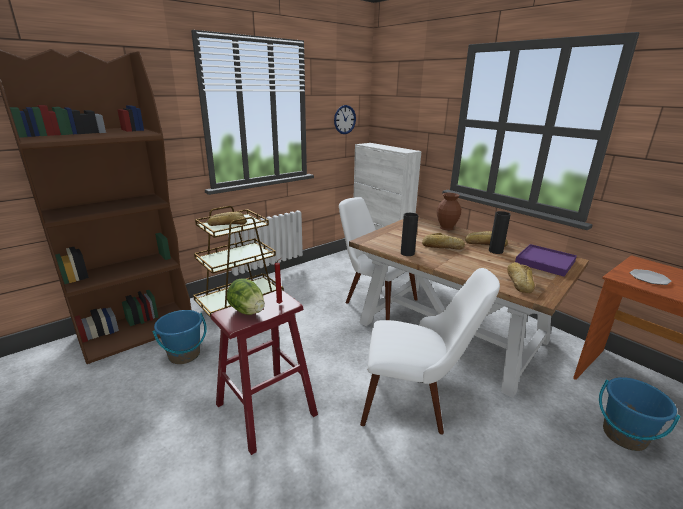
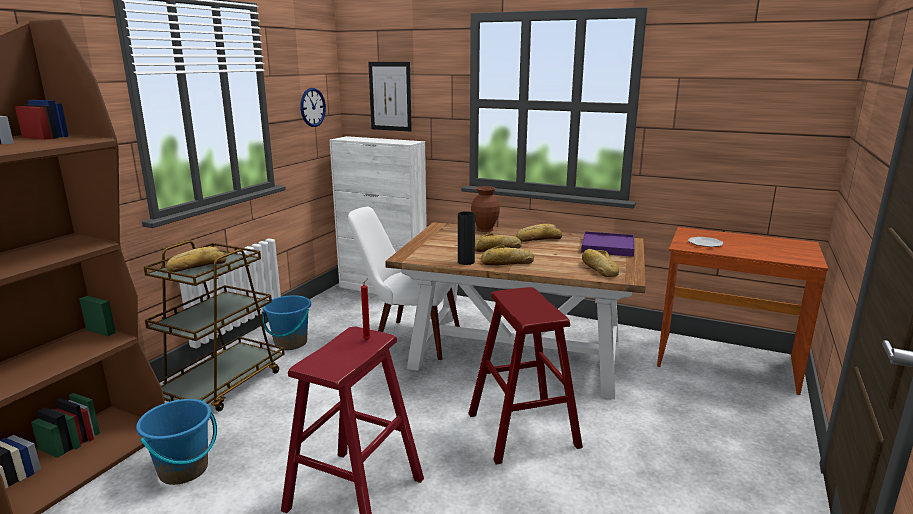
camera: 25 degrees left, 5 degrees down
(247, 311) = (334, 356): lettuce -> none
(402, 114) = (390, 96): none -> picture
(415, 400) = (523, 430): white chair -> red stool
(441, 260) = (507, 262): none -> bread
(495, 251) = (554, 244): black vase -> none
(624, 435) = (721, 402): blue bucket -> blue bucket (290, 343)

